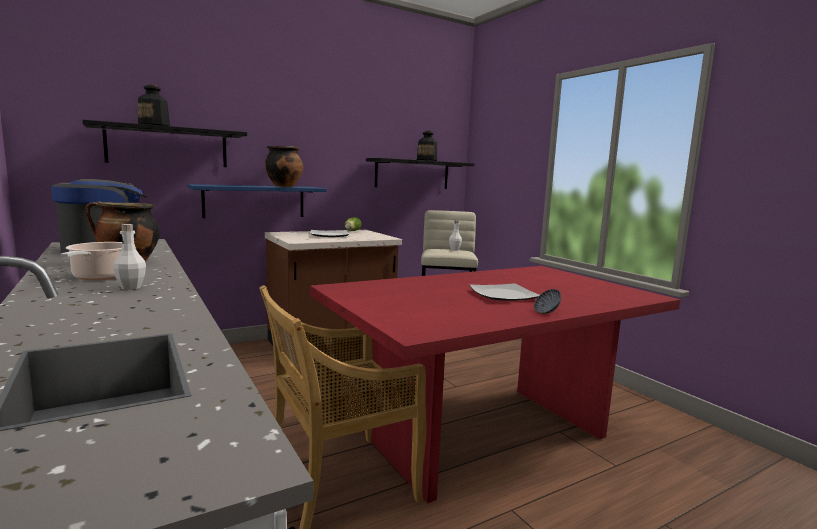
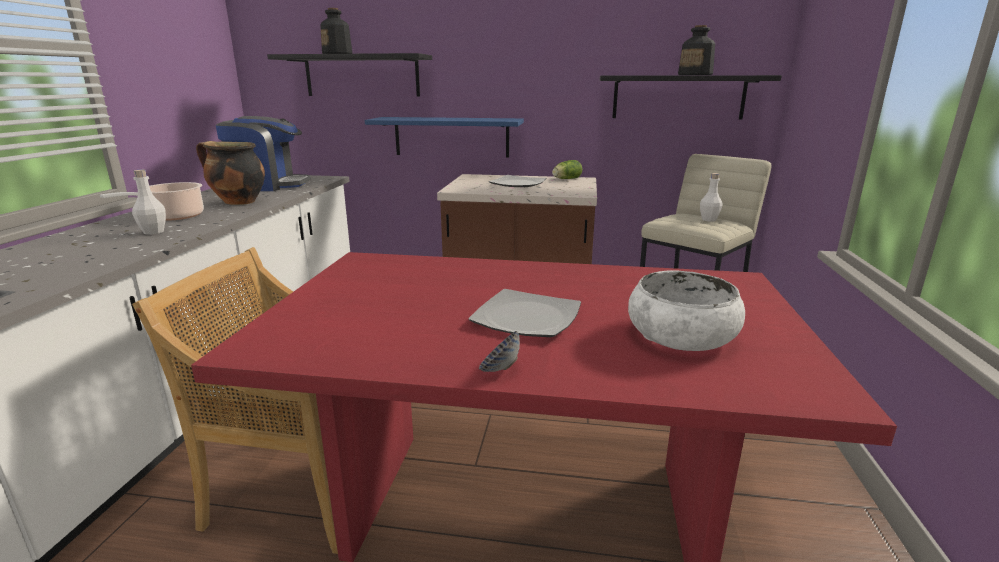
camera: 40 degrees right, 10 degrees up
(284, 186) = (473, 119): cooking pot -> none
(573, 289) = (681, 335): none -> white bowl

